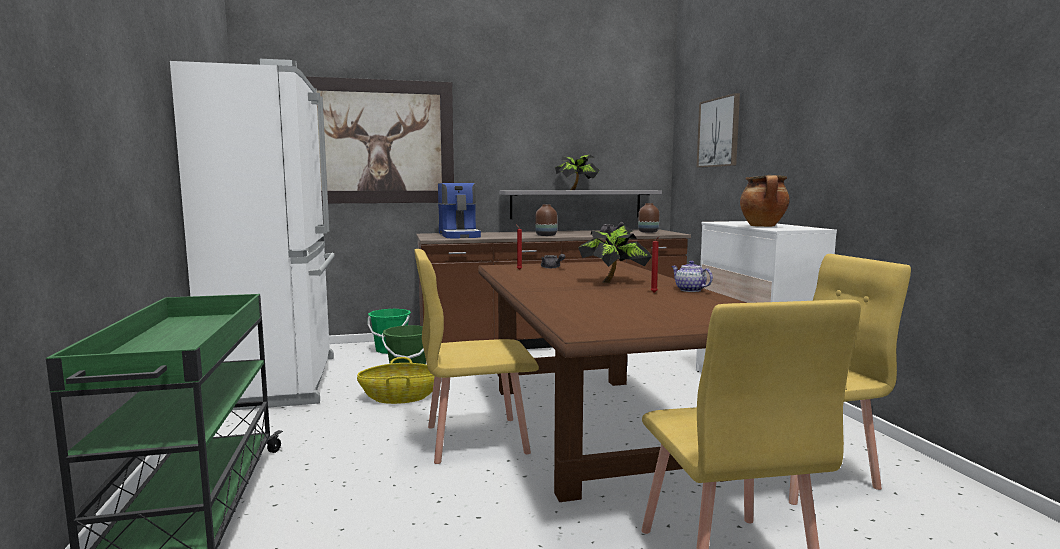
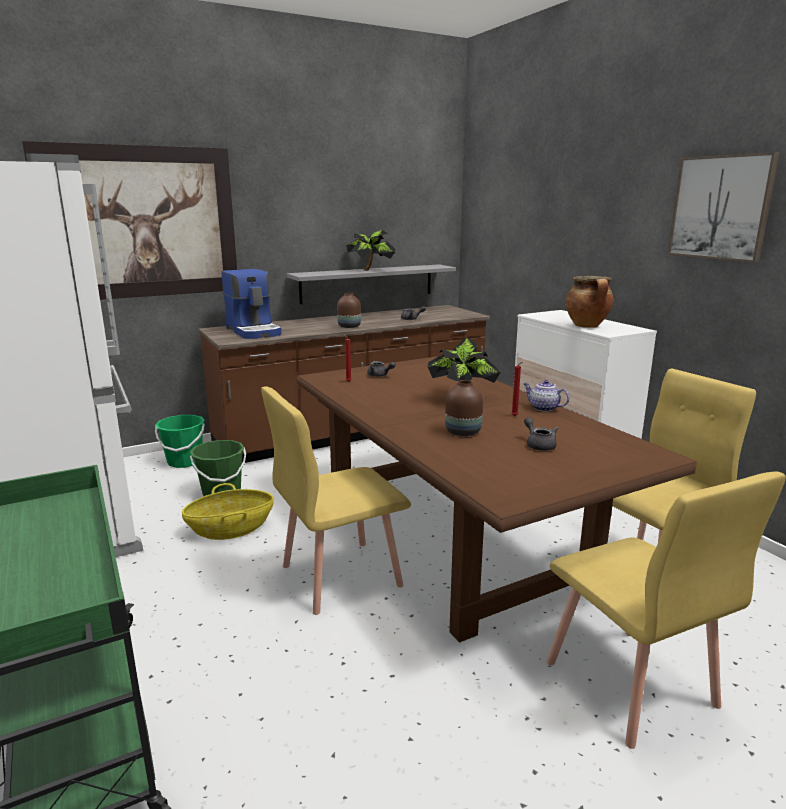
camera: 15 degrees left, 10 degrees up
(648, 232) = (446, 313): brown vase -> brown vase (463, 432)
(657, 308) = (539, 445): none -> grey teapot
(719, 132) = (520, 211): picture -> picture (720, 208)

